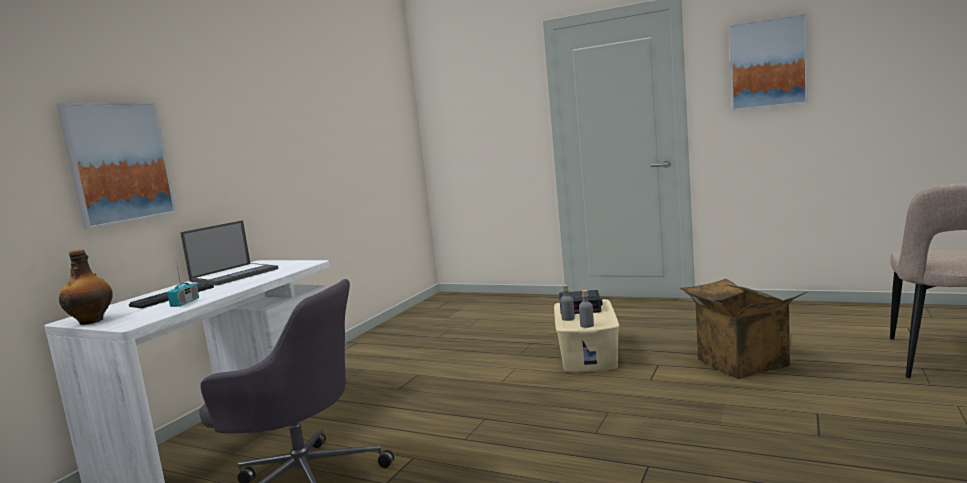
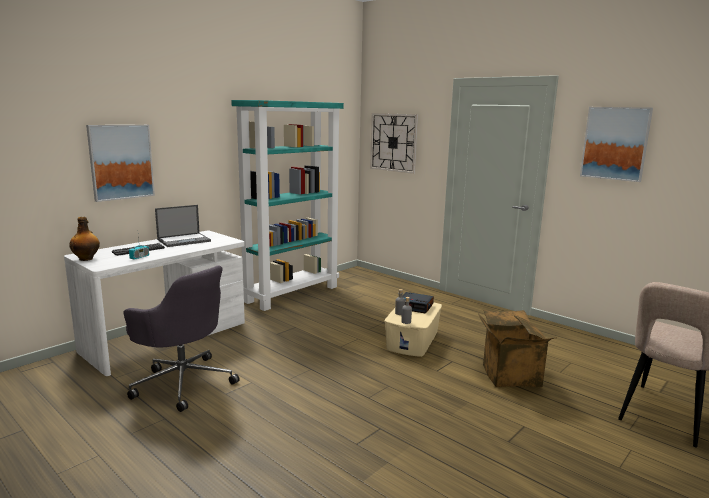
camera: 15 degrees right, 5 degrees up
(380, 338) = (292, 294): none -> turquoise bookcase
(470, 117) = (393, 142): none -> wall clock

